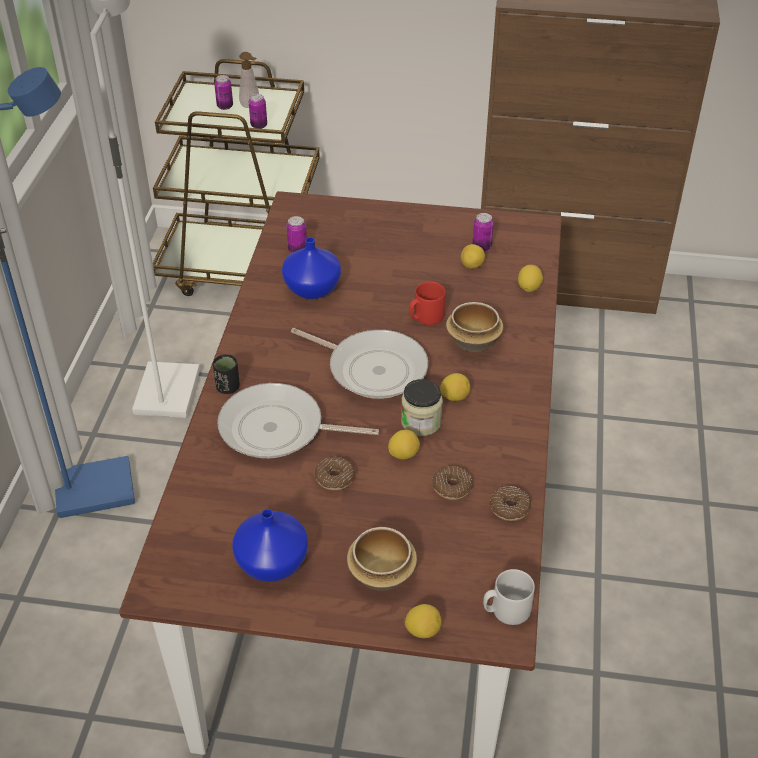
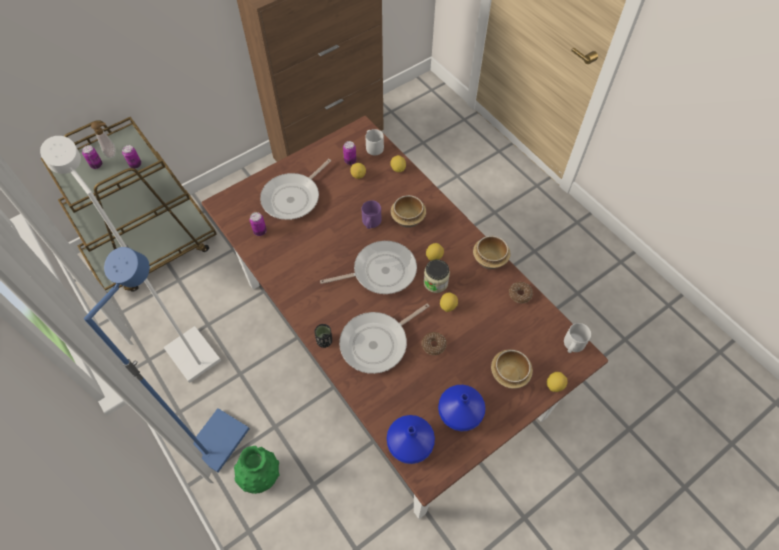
camera: 45 degrees left, 15 degrees up
(91, 556) = (260, 475): none -> green vase
(313, 289) = (297, 249): blue vase -> blue vase (411, 444)
(372, 243) = (294, 198): none -> frying pan
(425, 317) = (371, 222): red mug -> purple mug
(452, 487) = (486, 305): donut -> none
(518, 447) = (489, 260): none -> bowl
(527, 250) = (373, 147): none -> grey mug

